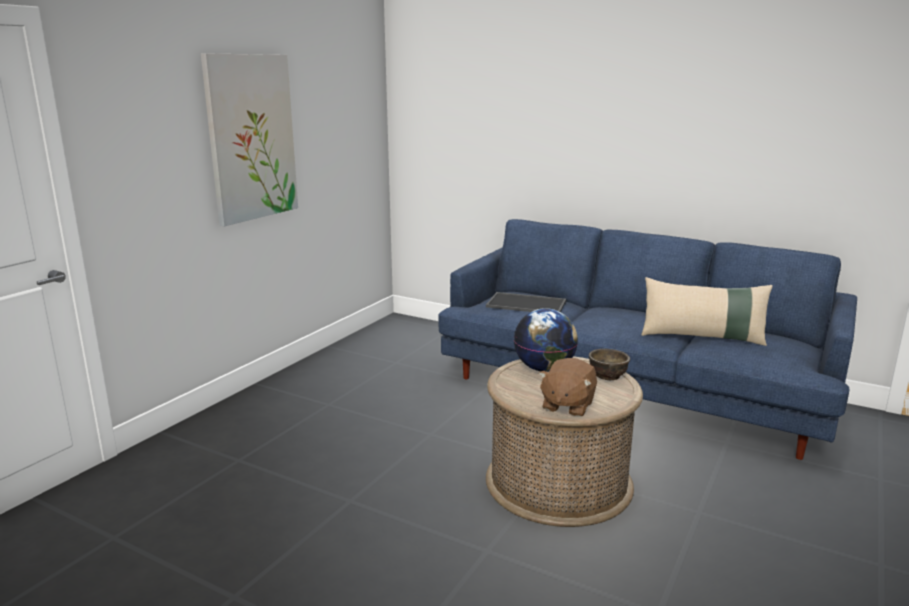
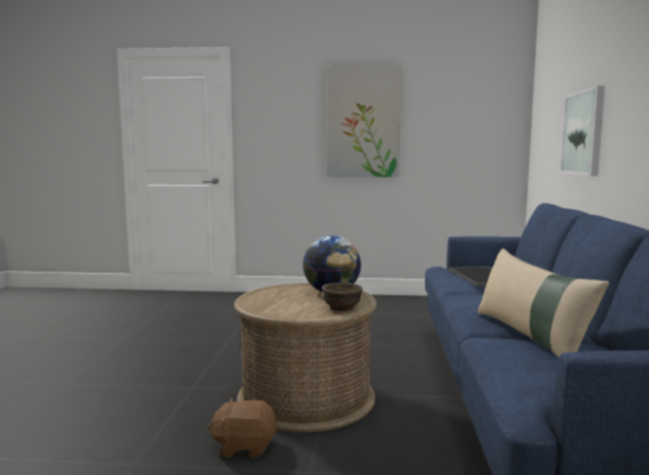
camera: 65 degrees right, 10 degrees down
(528, 149) = (583, 133): none -> picture
(567, 405) = (265, 303): brown plush toy -> brown plush toy (245, 446)

